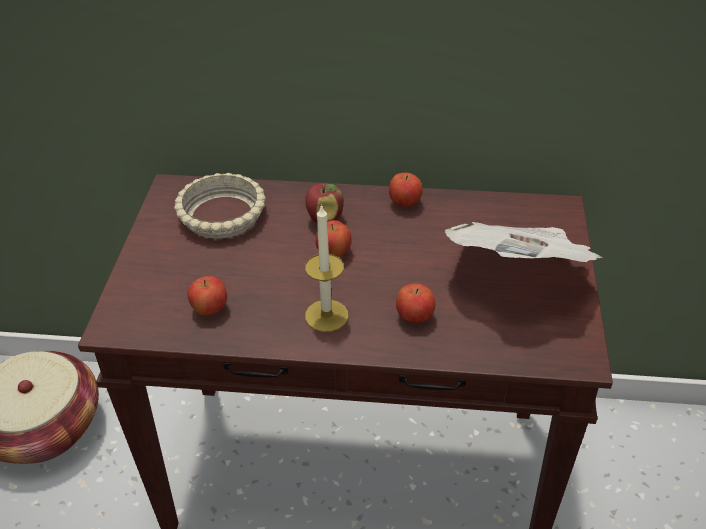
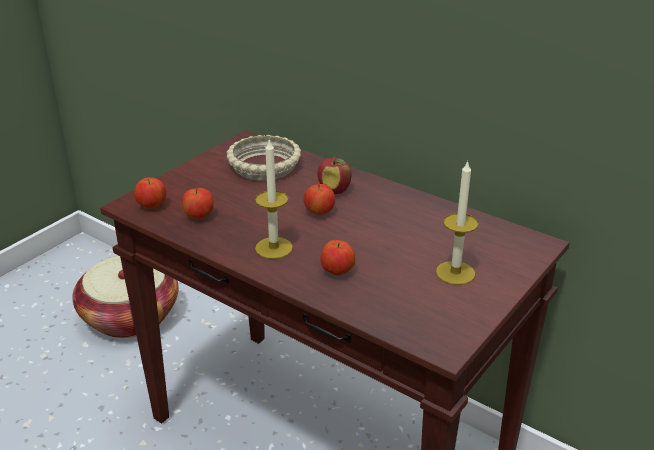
camera: 30 degrees right, 10 degrees down
(405, 203) = (407, 200): apple -> apple (152, 206)
(520, 271) = (455, 273): newspaper -> candle

